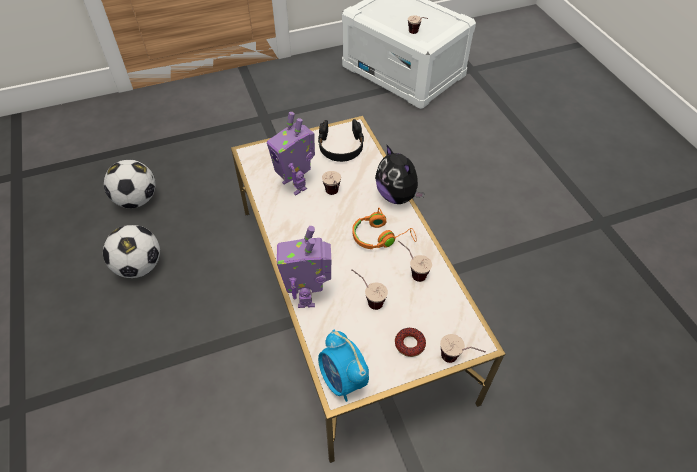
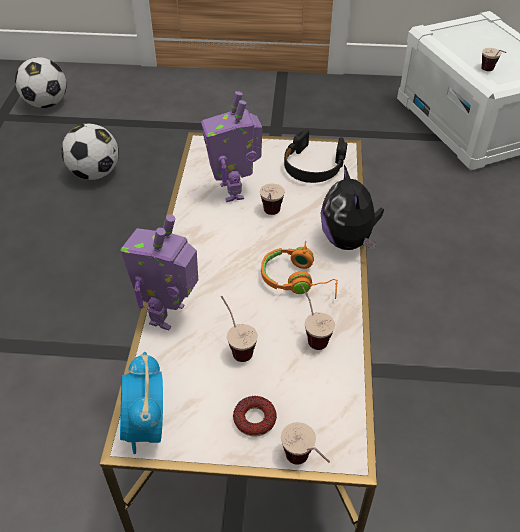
camera: 25 degrees right, 5 degrees down
(139, 267) = (57, 240): football -> football (46, 103)

